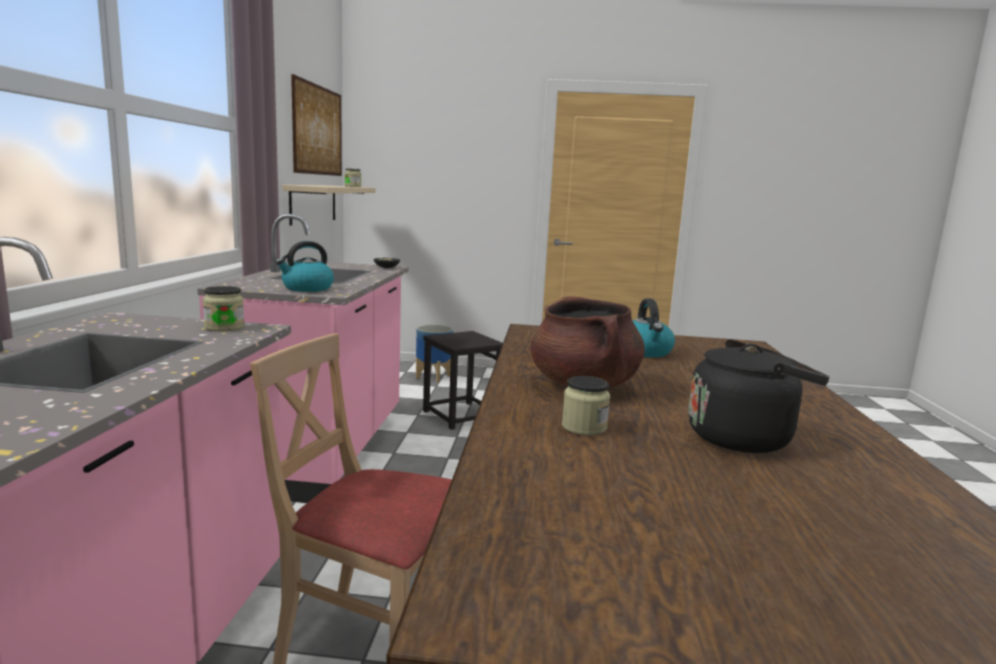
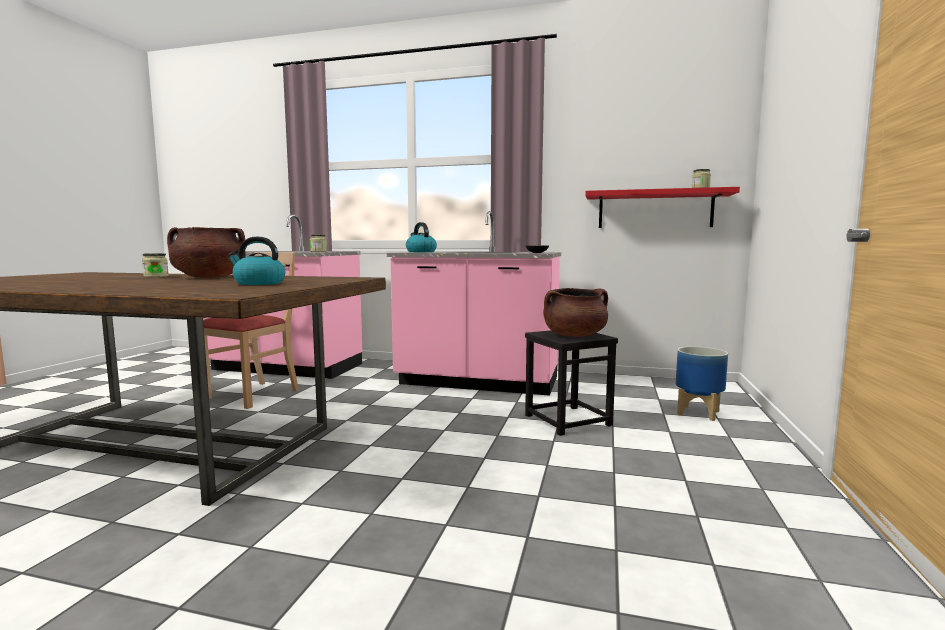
camera: 100 degrees right, 5 degrees down
(313, 204) = (655, 210): beige shelf -> red shelf
(318, 130) = (674, 140): picture -> none
(469, 338) = (574, 336): none -> brown cooking pot
(744, 438) = (83, 282): black kettle -> none

